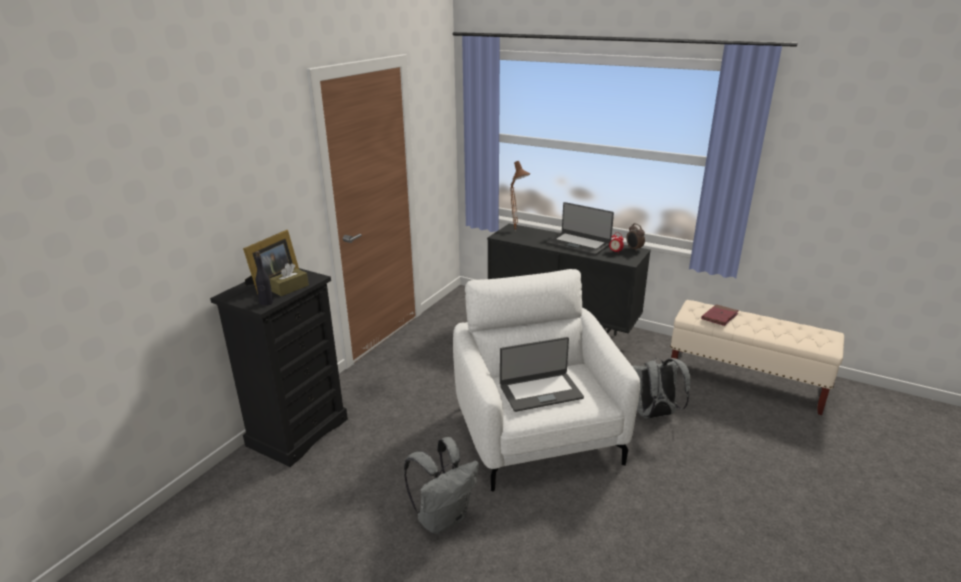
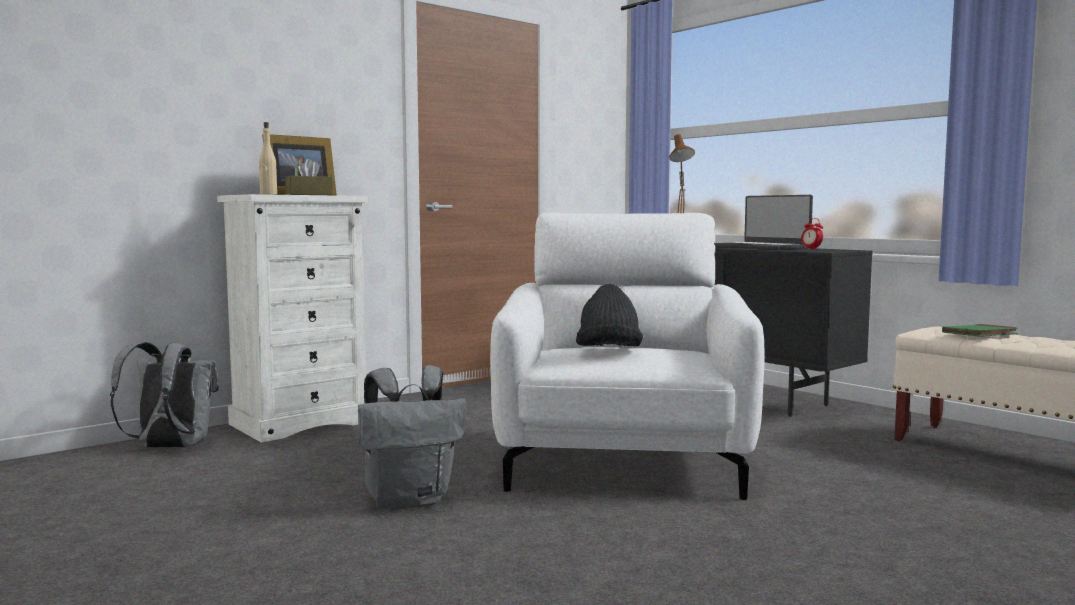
camera: 20 degrees right, 20 degrees down
(266, 303) = (268, 194): black bottle -> beige bottle
(298, 431) = (300, 423): black dresser -> white dresser
(540, 391) = (608, 352): laptop -> black hat
(634, 249) = (844, 249): alarm clock -> none
(653, 415) = (836, 468): grey backpack -> grey backpack (169, 448)
(719, 317) = (979, 334): red book -> green book

